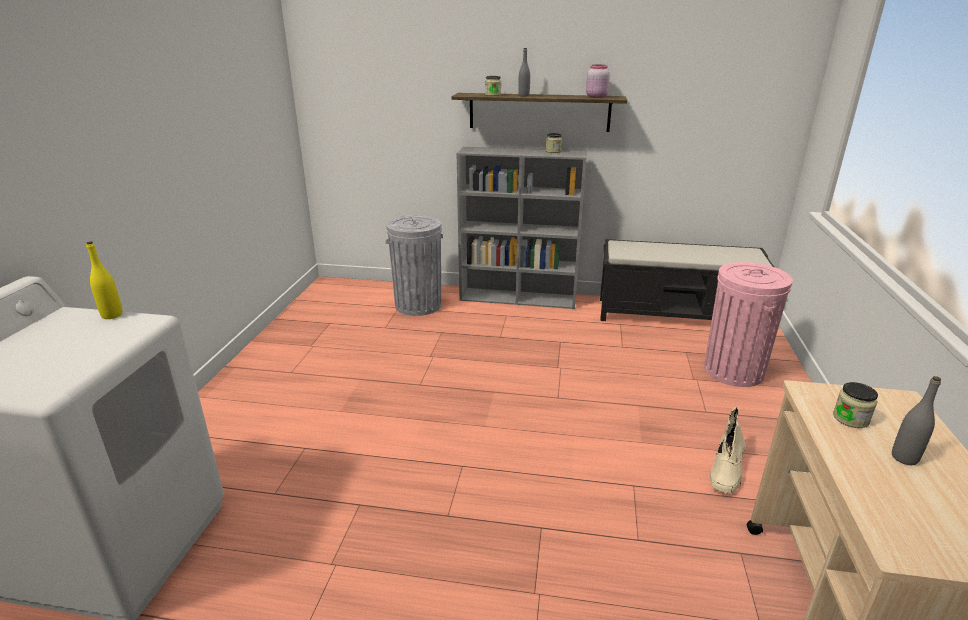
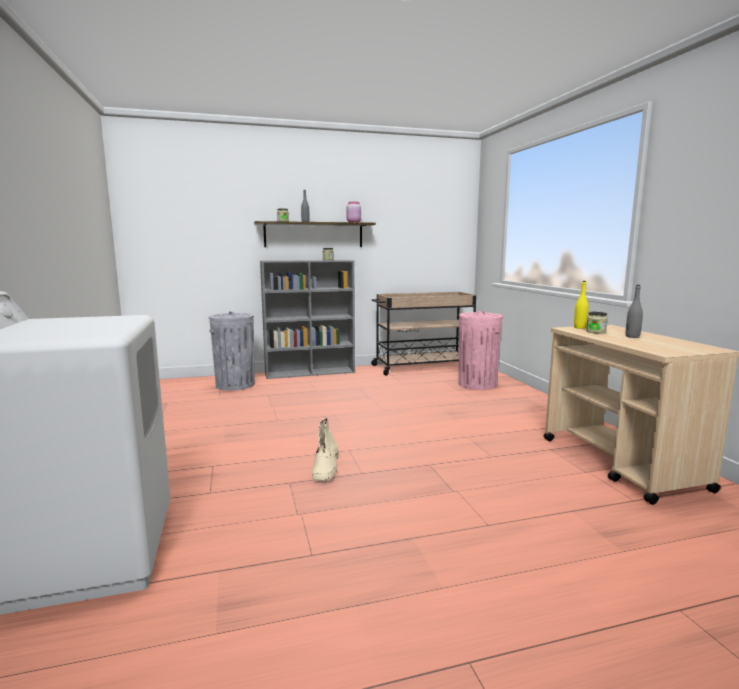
camera: 25 degrees left, 15 degrees down
(112, 315) = (91, 317): yellow bottle -> yellow bottle (580, 327)
(677, 315) = (422, 367): black bench -> beige cart
(726, 470) = (512, 421): beige boot -> beige boot (325, 468)

